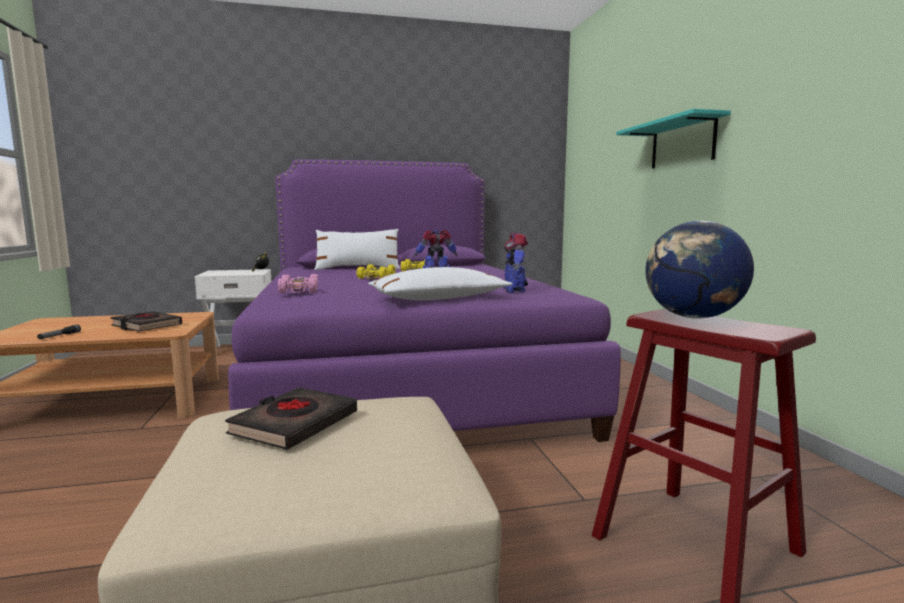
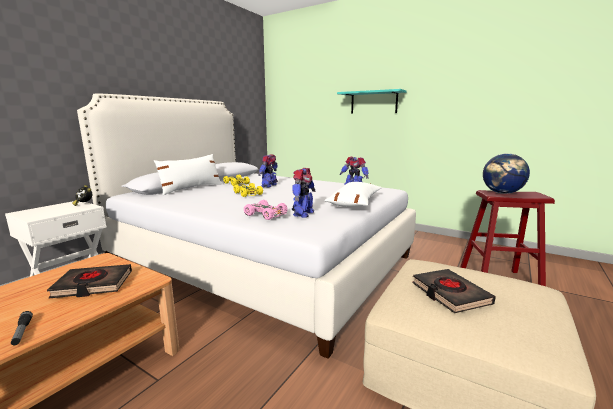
camera: 45 degrees left, 5 degrees up
(326, 295) = (302, 214): none -> toy robot
(404, 378) = (261, 260): purple bed -> white bed

